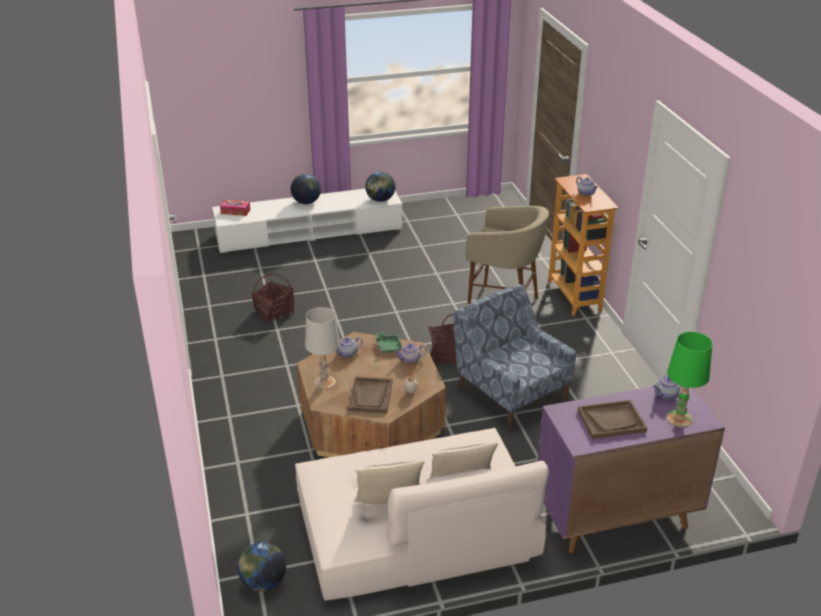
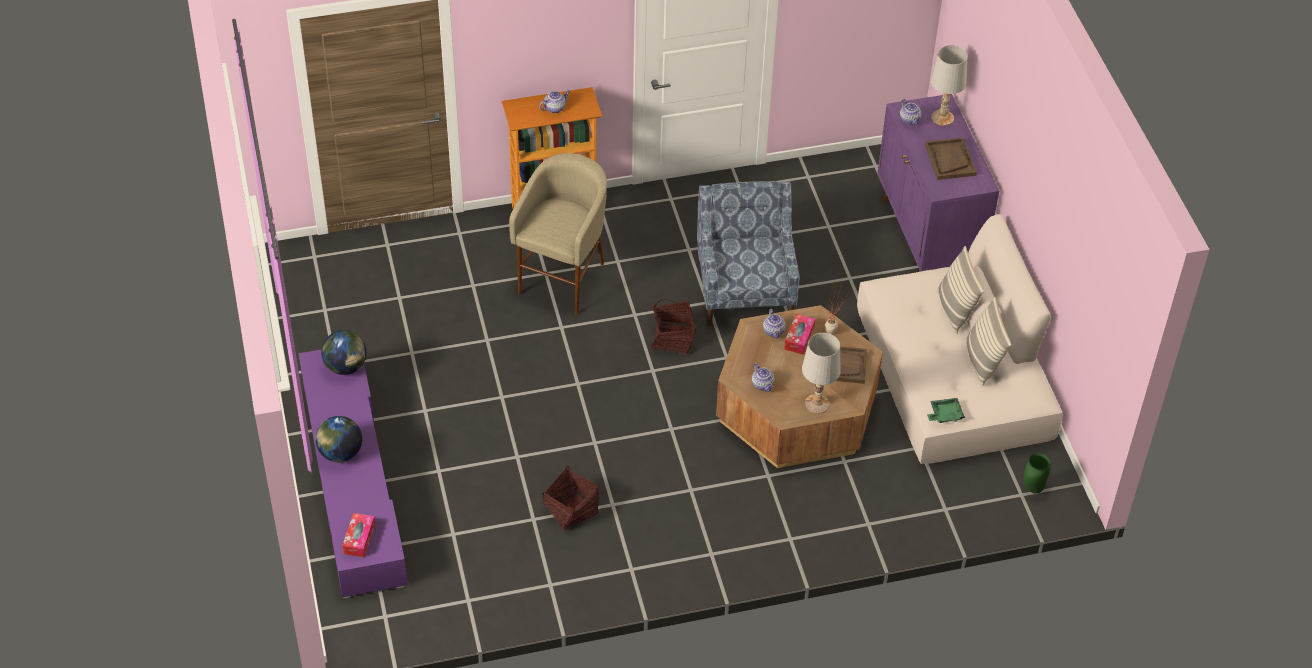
camera: 90 degrees left, 15 degrees up
(263, 582) = (1033, 489): globe -> green vase
(309, 232) = (353, 480): white tv stand -> purple tv stand
(388, 346) = (748, 349): green tray -> green tray (945, 414)
(403, 374) = (799, 338): none -> tissue box
(510, 393) = (745, 289): blue armchair -> blue armchair turned 120 degrees clockwise
(679, 418) = (942, 117): green table lamp -> white table lamp

